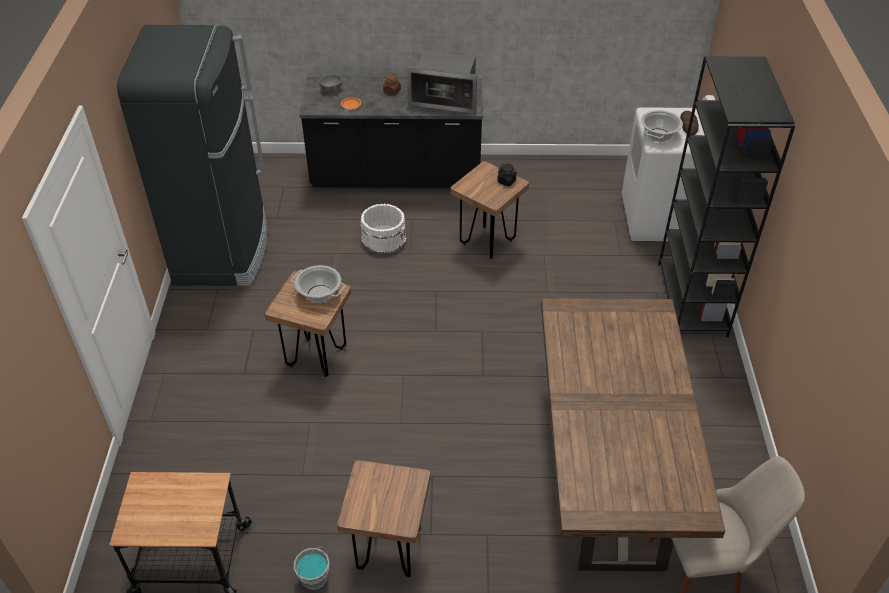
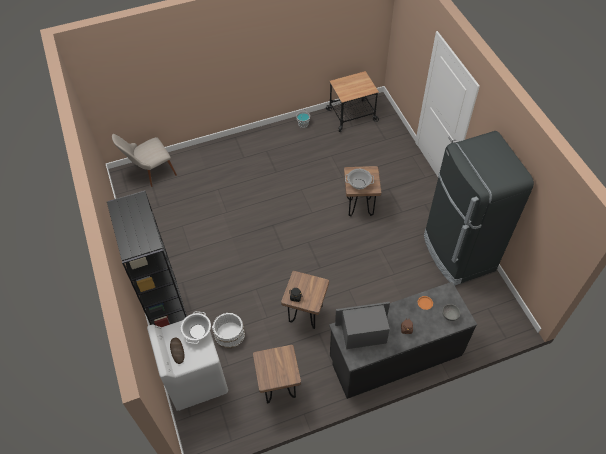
camera: 160 degrees right, 10 degrees up
(384, 238) = (370, 295): white bucket -> white bucket (229, 334)
(389, 552) = (280, 140): brown stool -> brown stool (279, 388)
(609, 470) = (198, 198): brown dining table -> none

